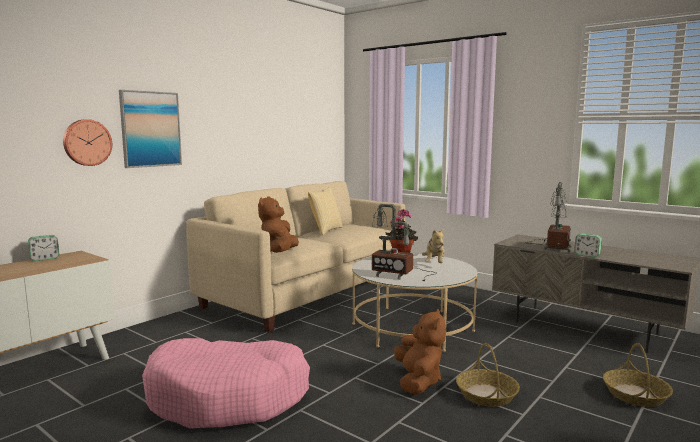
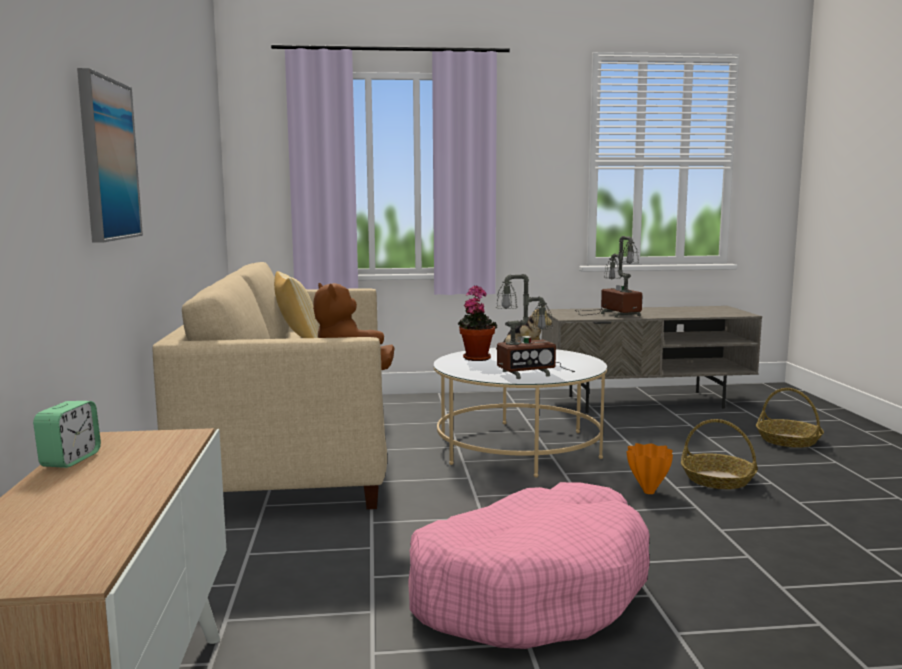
camera: 45 degrees left, 0 degrees up
(87, 142) = (56, 183): wall clock -> none
(418, 381) = (648, 491): brown plush toy -> orange vase
(587, 255) = (660, 316): alarm clock -> none

